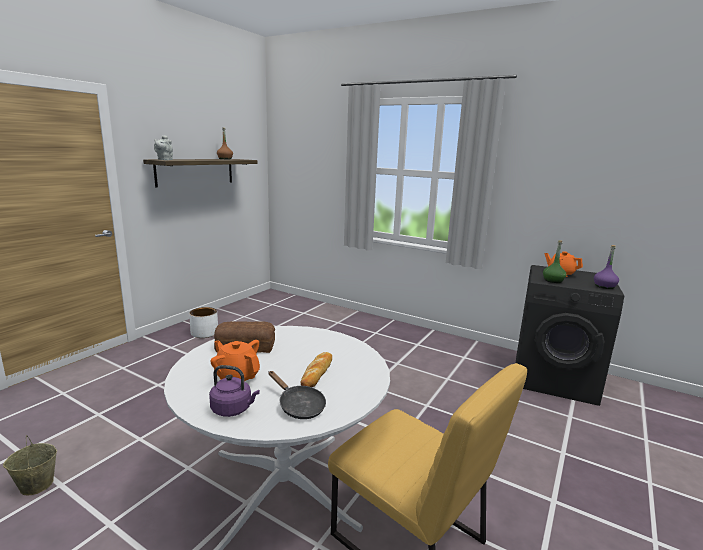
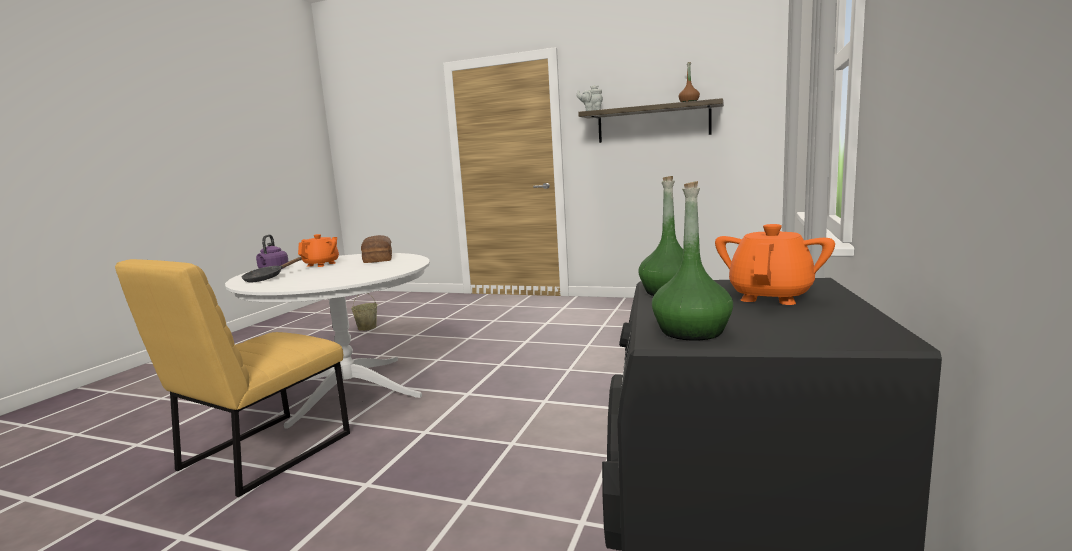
camera: 80 degrees right, 5 degrees down
(205, 333) = (606, 309): white planter -> none
(317, 372) = (322, 275): bread -> none
(604, 286) = (691, 332): purple bottle -> green bottle

